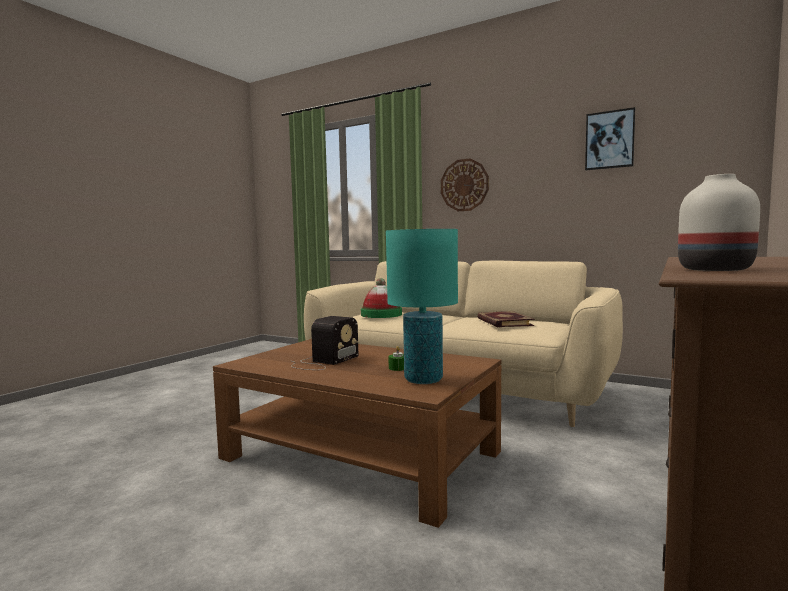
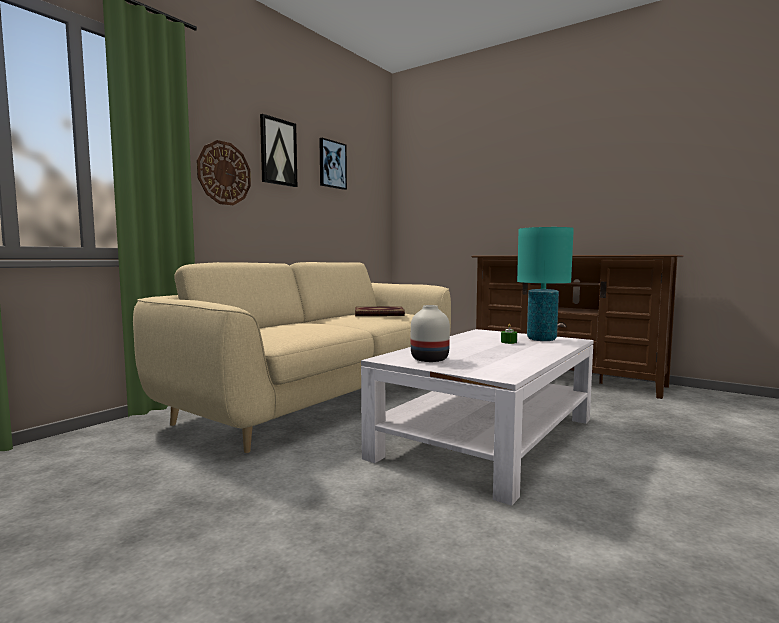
camera: 85 degrees left, 0 degrees up
(323, 362) = (490, 355): radio -> none
(361, 455) = (488, 437): brown coffee table -> white coffee table
(381, 314) = (289, 329): hat -> none
(523, 150) = (278, 152): none -> picture
(714, 269) = (618, 254): white vase -> white vase (430, 359)

